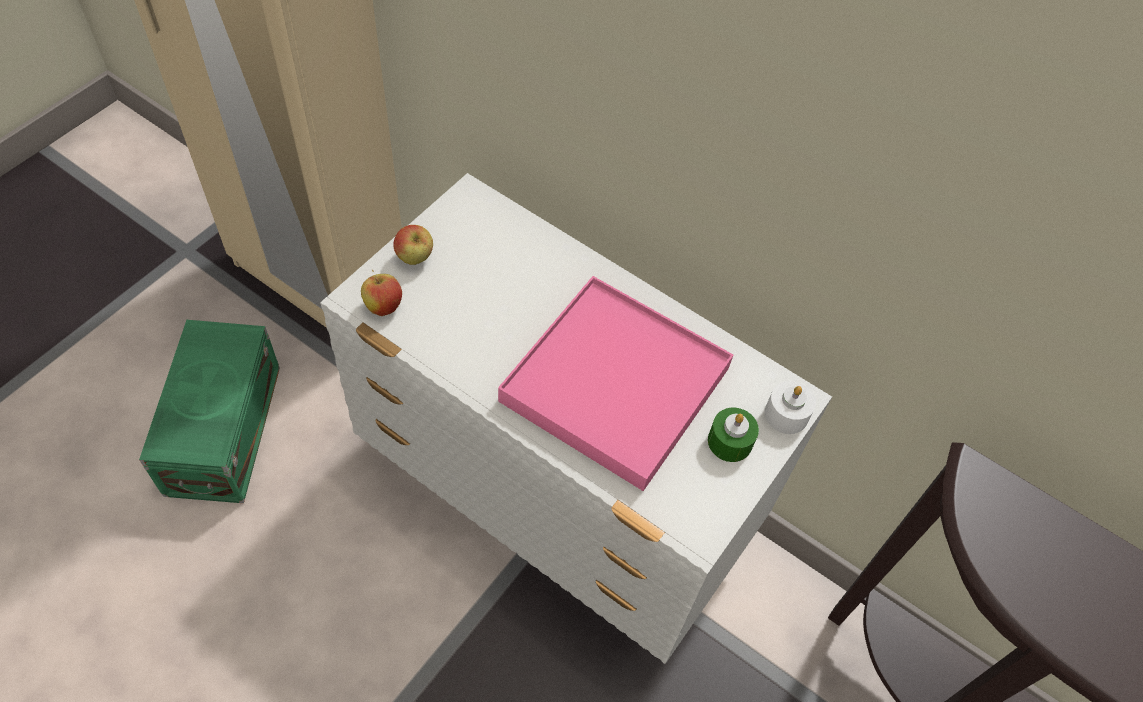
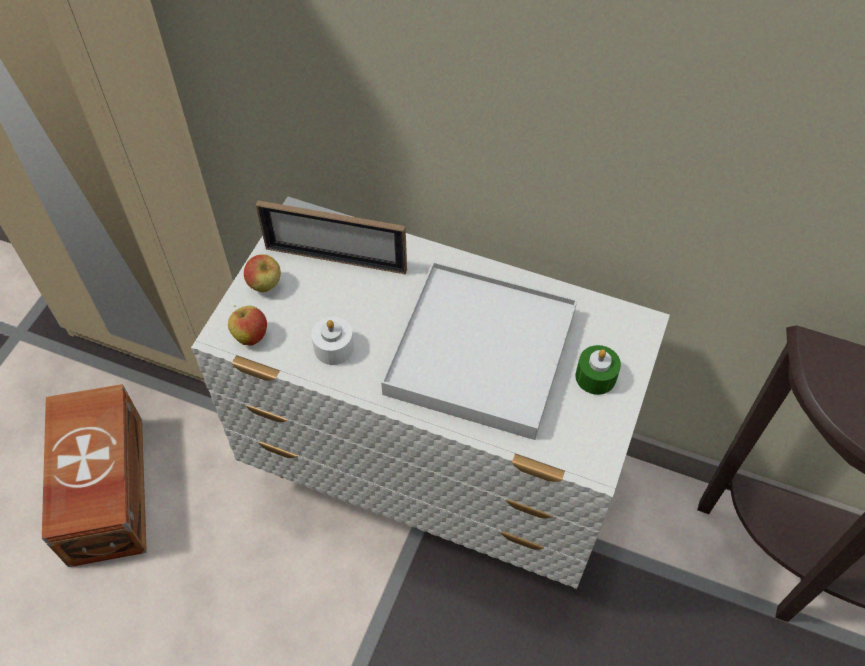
camera: 10 degrees left, 0 degrees up
(221, 431) = (104, 492): green storage box -> brown storage box
(495, 249) = (336, 259): none -> picture frame
(615, 385) = (481, 353): pink tray -> white tray
(786, 414) = (636, 340): white candle -> white candle (334, 348)

